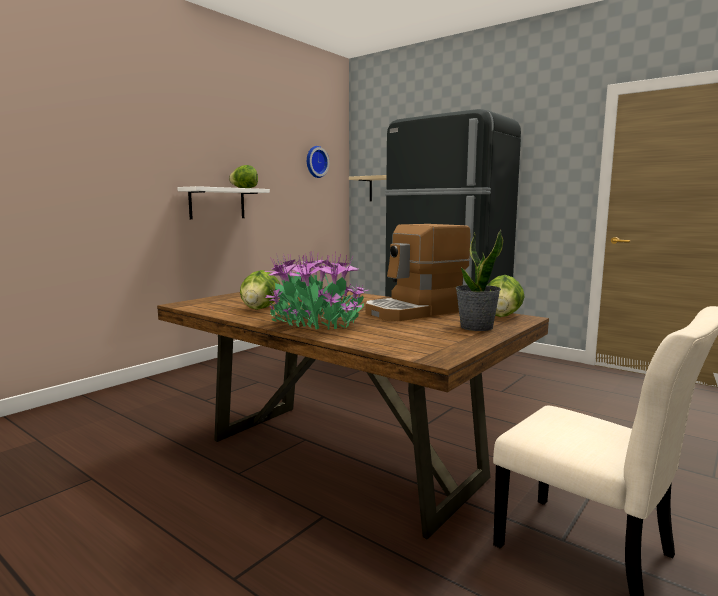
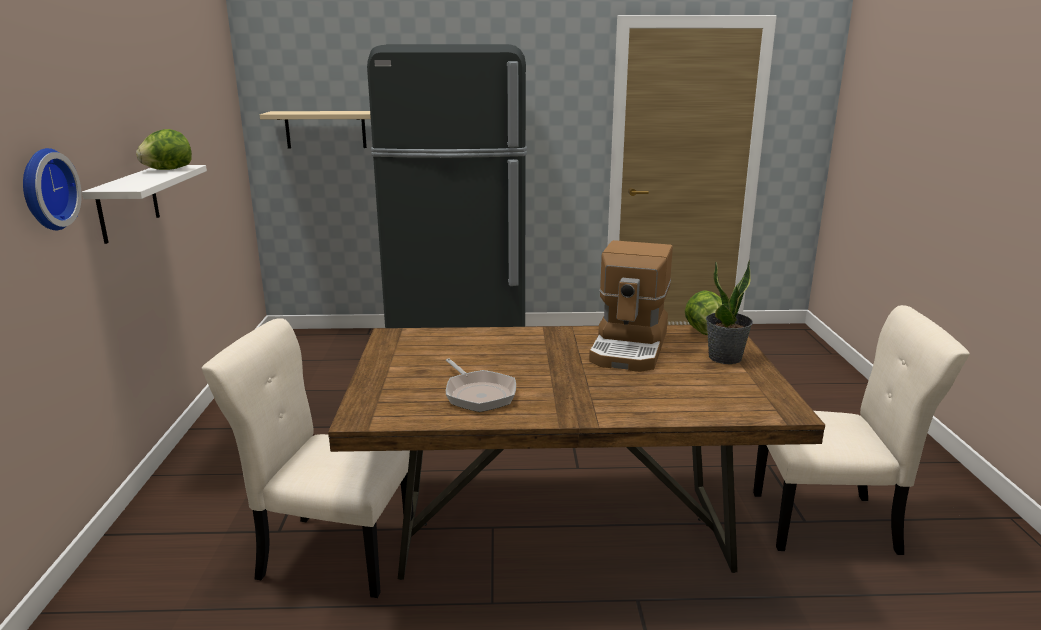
camera: 40 degrees left, 10 degrees up
(209, 417) = (331, 553): none -> beige chair
(260, 308) = (478, 394): lettuce -> frying pan
(315, 162) = (210, 95): wall clock -> wall clock (44, 189)
(315, 323) = (597, 400): potted plant -> none

